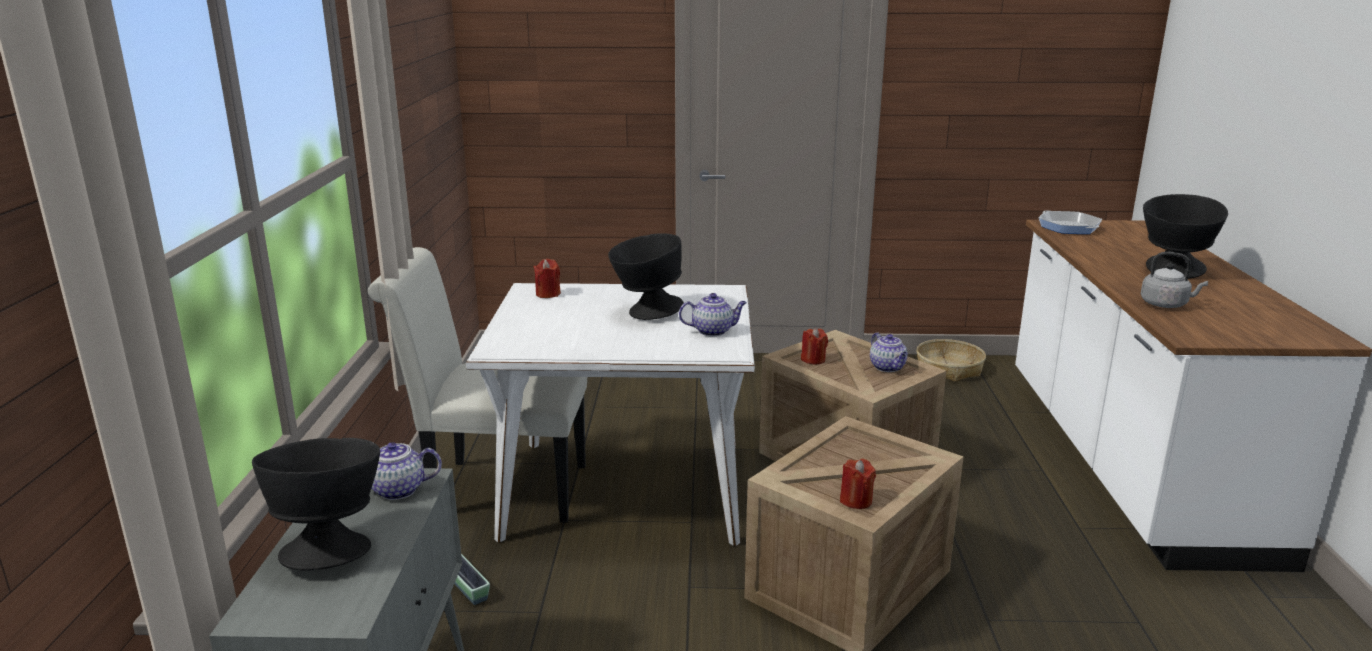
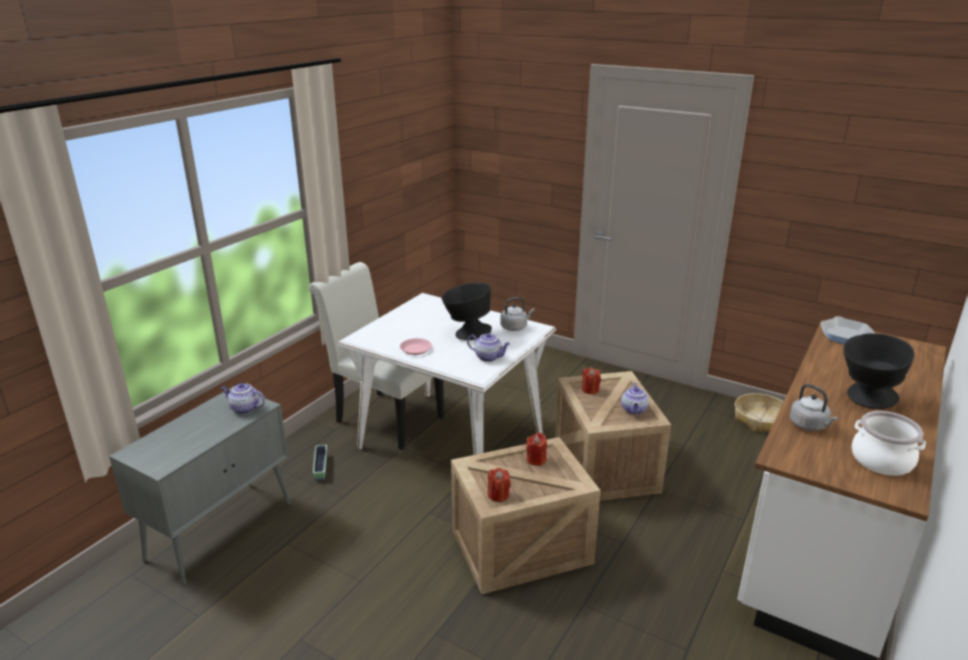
camera: 30 degrees right, 5 degrees up
(331, 547) = (190, 429): black bowl -> none
(548, 294) = (429, 305): red candle -> red candle (536, 460)
(601, 344) = (416, 349): none -> pink plate
(698, 294) = (515, 327): none -> grey kettle
(1267, 317) = (881, 461): none -> cooking pot

